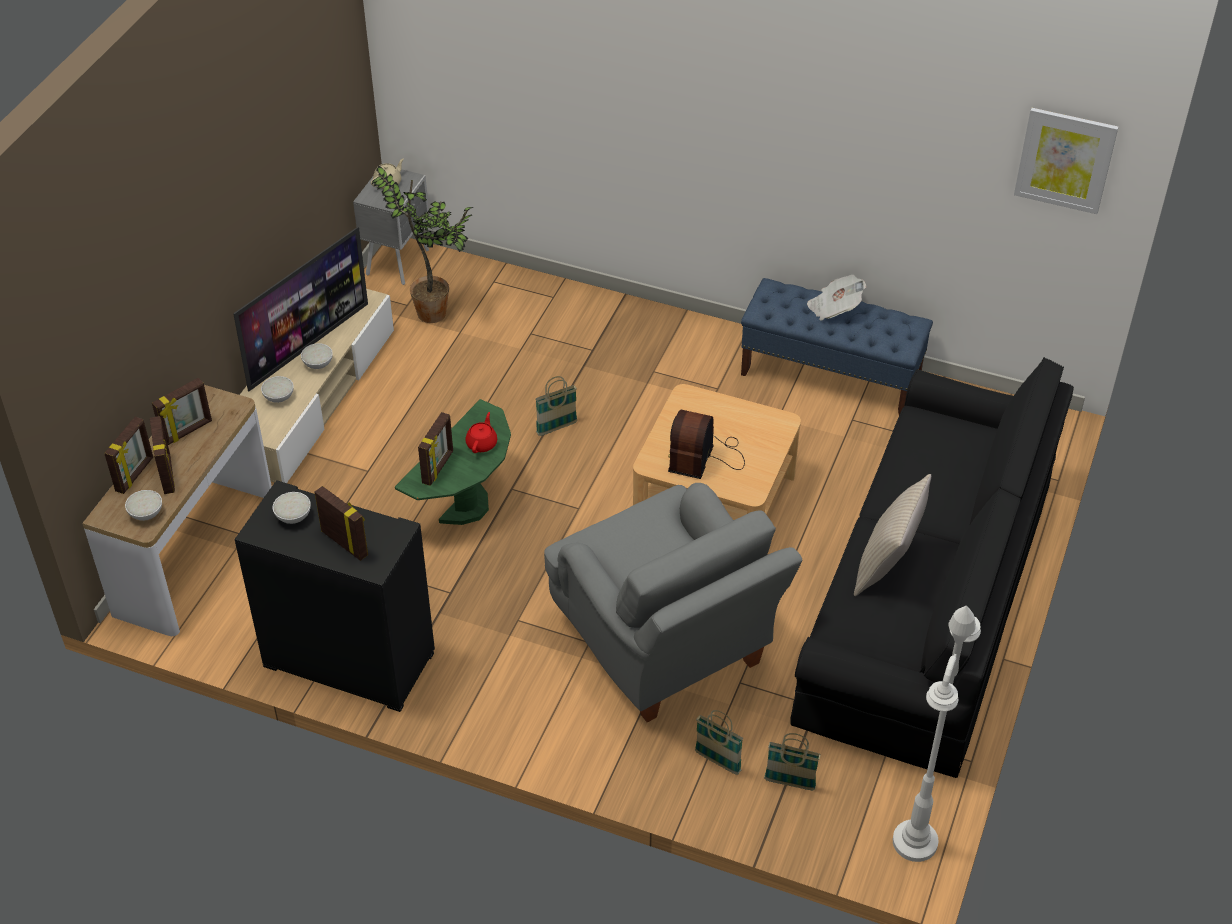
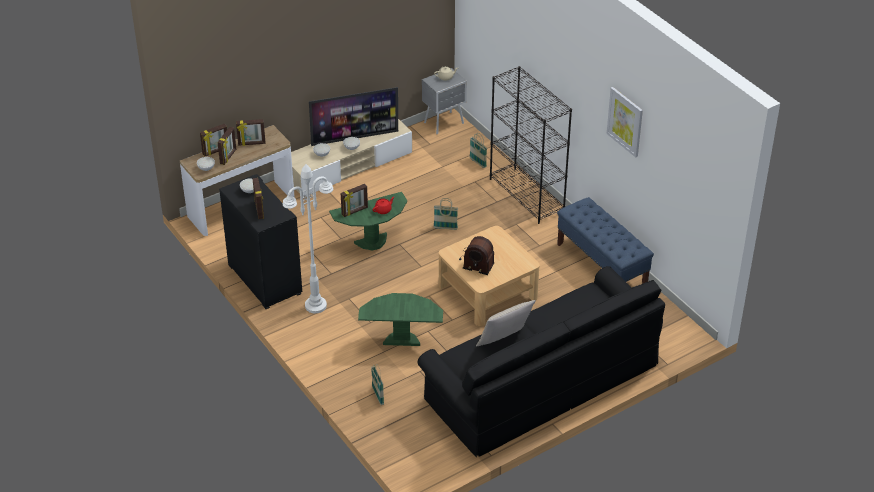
camera: 35 degrees right, 5 degrees down
(436, 314) = (439, 154): potted plant -> none
(627, 320) = (527, 195): none -> black bookcase
(665, 646) = (402, 340): grey armchair -> green side table
(705, 457) = (476, 261): radio -> radio turned 120 degrees counterclockwise
(789, 783) = (400, 420): basket -> basket (478, 163)
(834, 308) = (607, 225): newspaper -> none
(915, 842) = (430, 471): white floor lamp -> white floor lamp (315, 306)
(1065, 160) = (708, 179): picture -> picture (625, 121)

